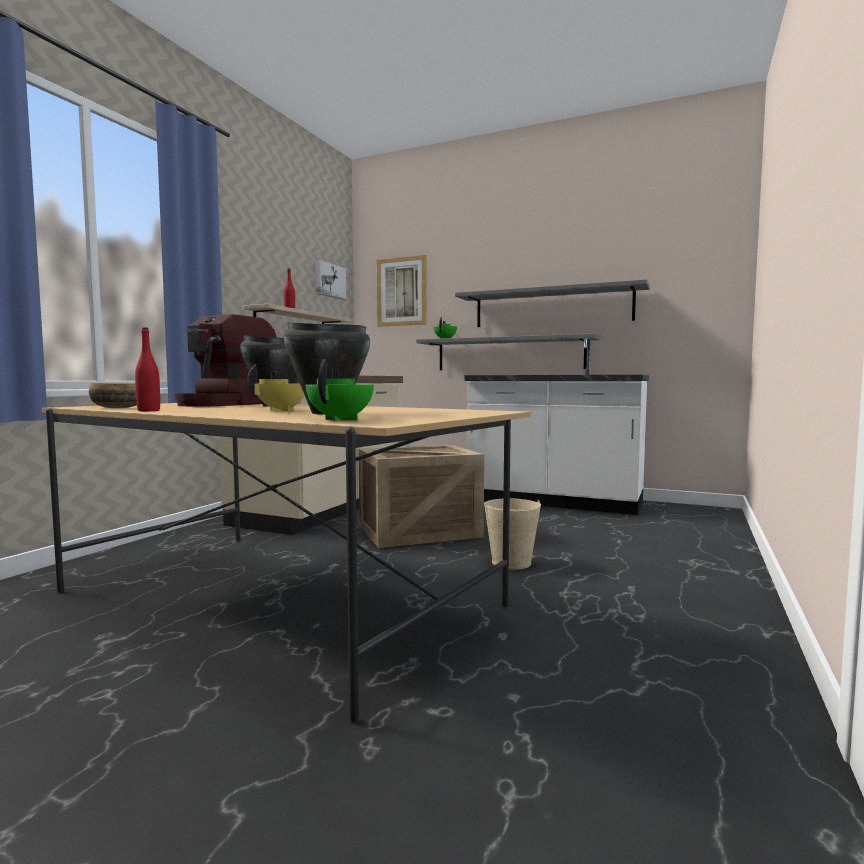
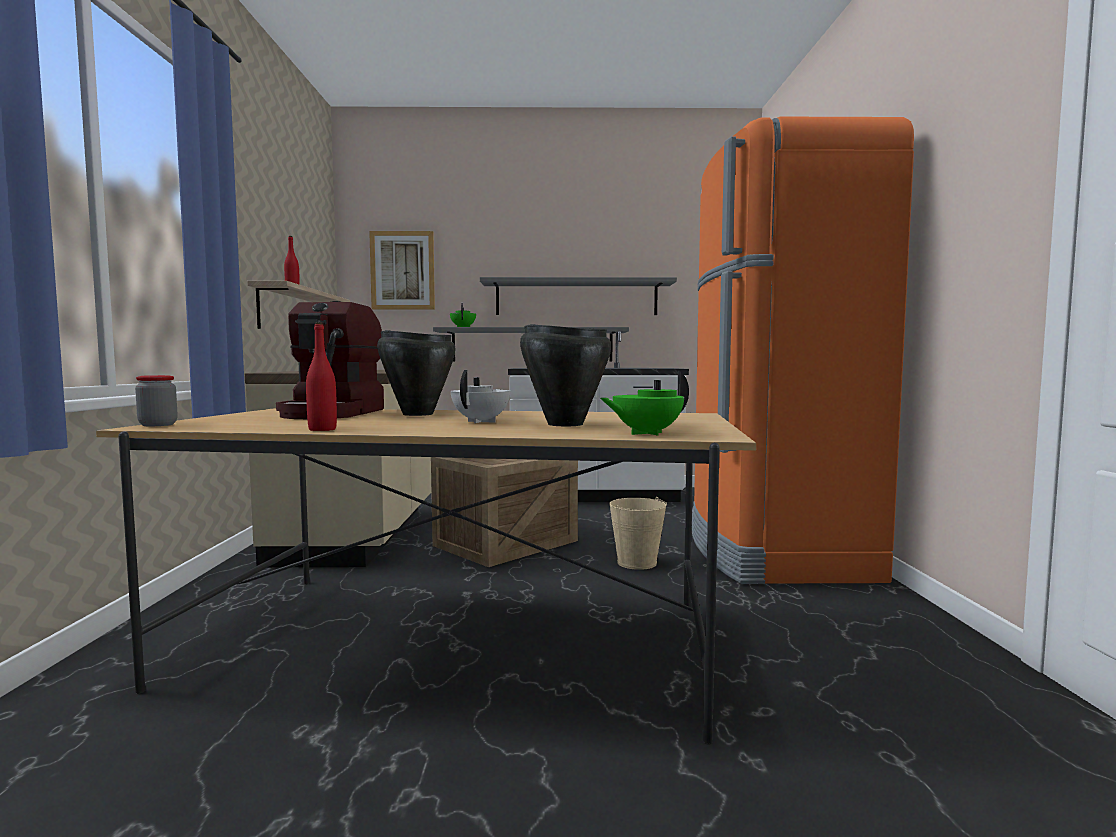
camera: 25 degrees left, 0 degrees up
(86, 406) = (158, 425): none -> jar
(117, 408) = (236, 426): bowl -> none
(282, 410) = (482, 421): yellow teapot -> white teapot
(329, 280) = (318, 252): picture -> none
(341, 419) = (646, 433): green teapot -> green teapot turned 105 degrees counterclockwise
(671, 575) = (774, 553): none -> orange fridge

